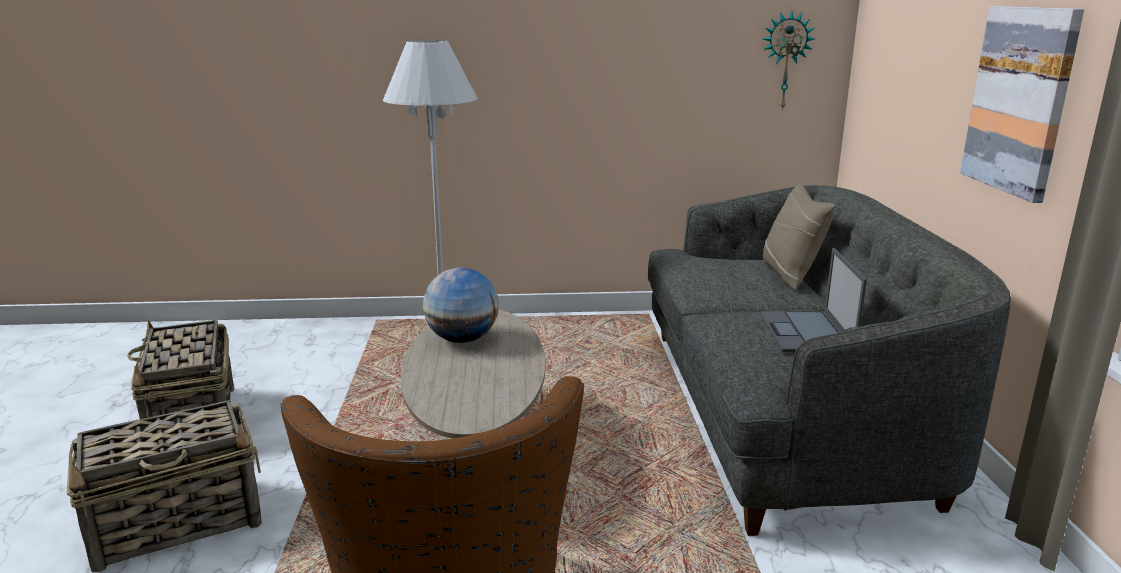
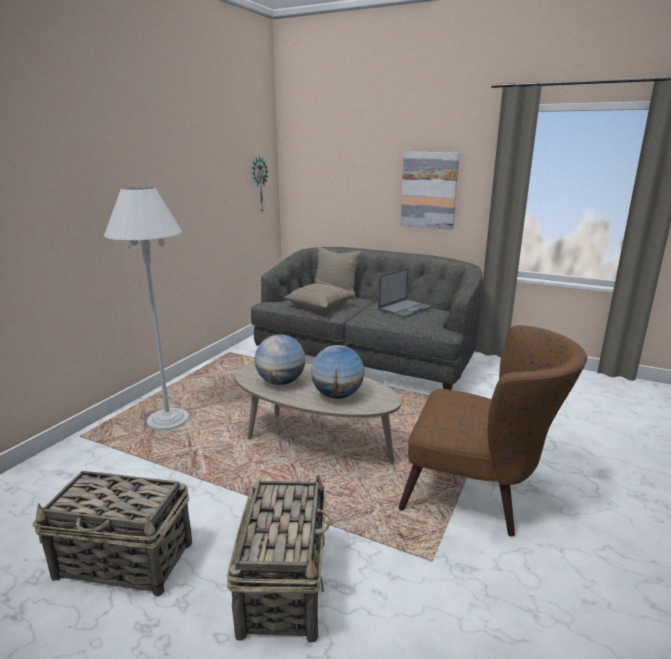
camera: 60 degrees left, 0 degrees up
(456, 382) = (337, 395): none -> globe
(712, 278) = (320, 305): none -> beige pillow
(806, 333) = (405, 308): laptop -> laptop turned 75 degrees counterclockwise

